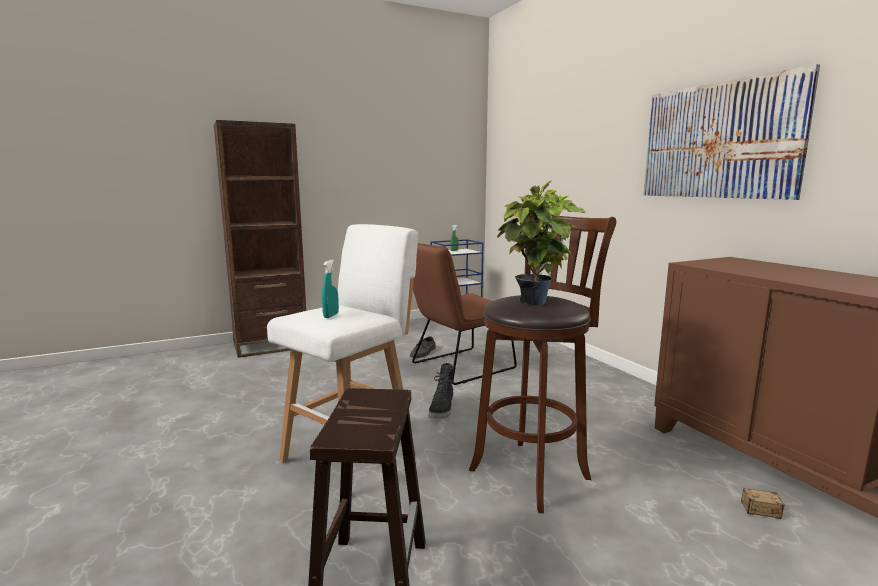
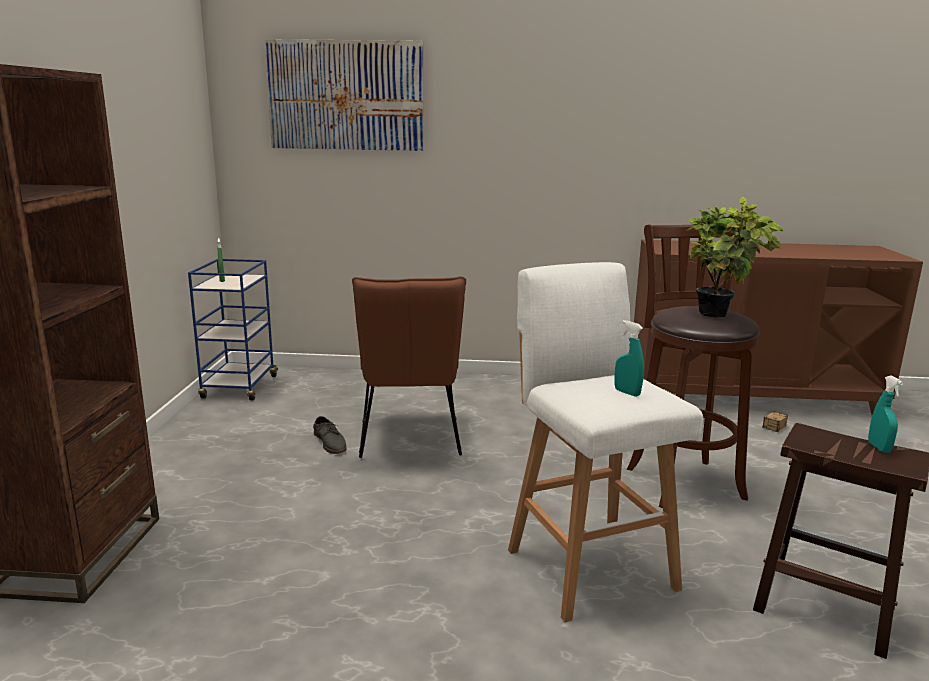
camera: 60 degrees left, 5 degrees up
(380, 425) = (879, 448): none -> turquoise spray bottle
(442, 410) = (519, 481): black boot -> none
(718, 141) = (622, 132): picture -> picture (346, 96)

